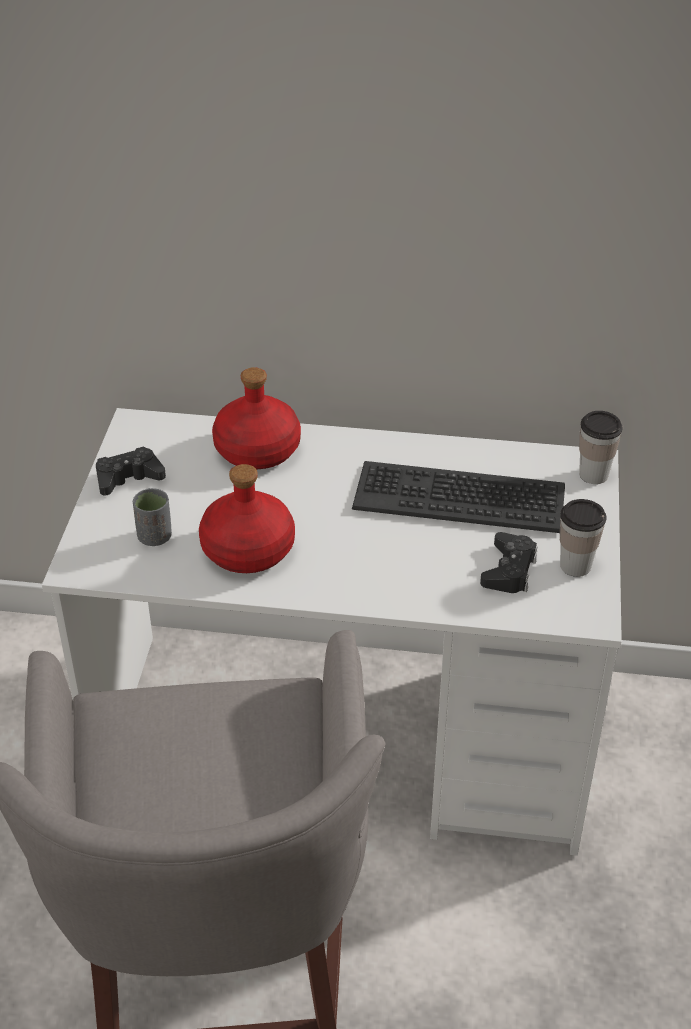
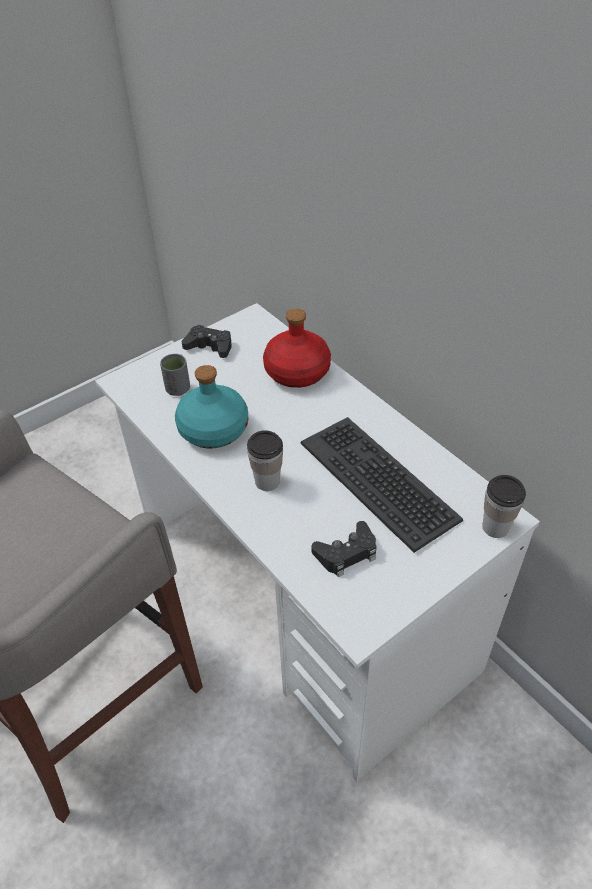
camera: 45 degrees right, 5 degrees up
(247, 550) = (212, 429): red bottle -> turquoise bottle
(575, 565) = (395, 584): cup -> cup (267, 481)

